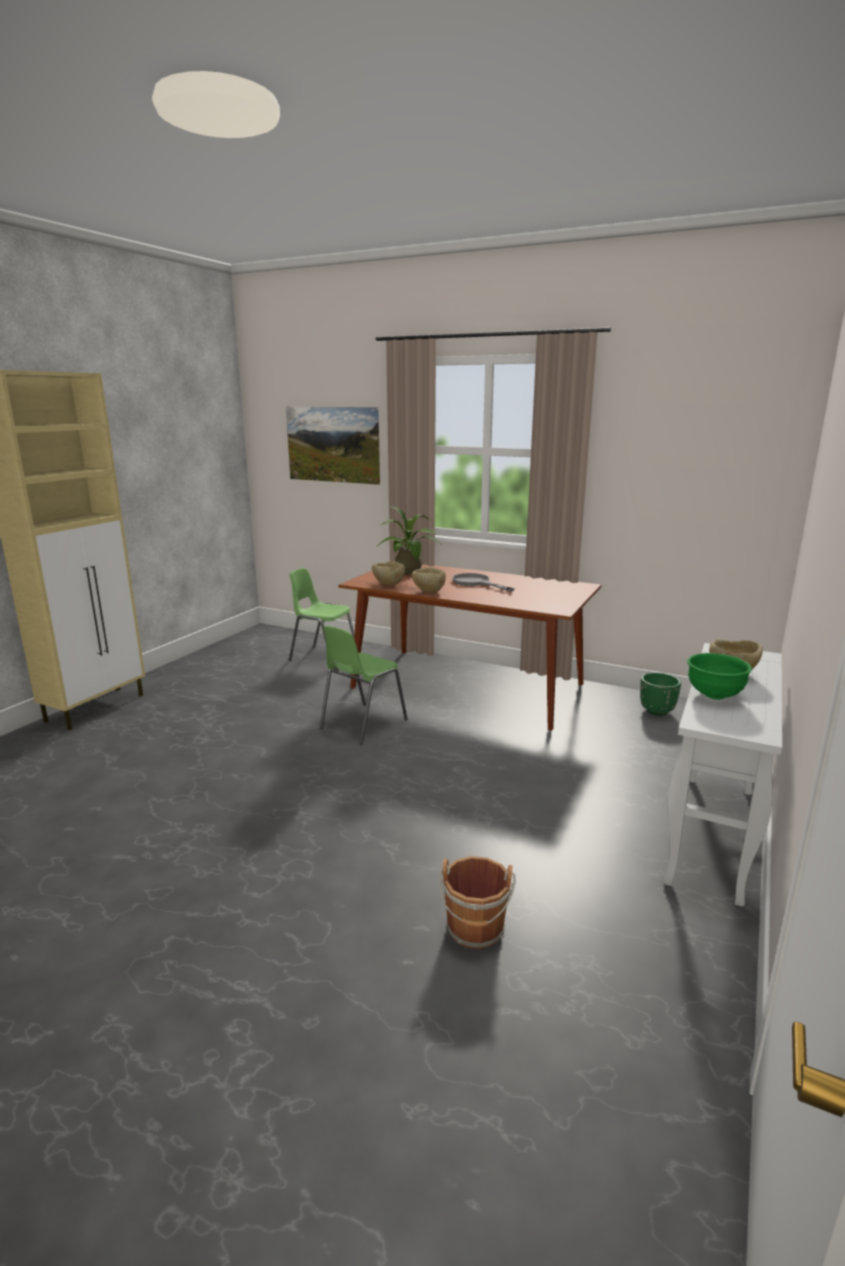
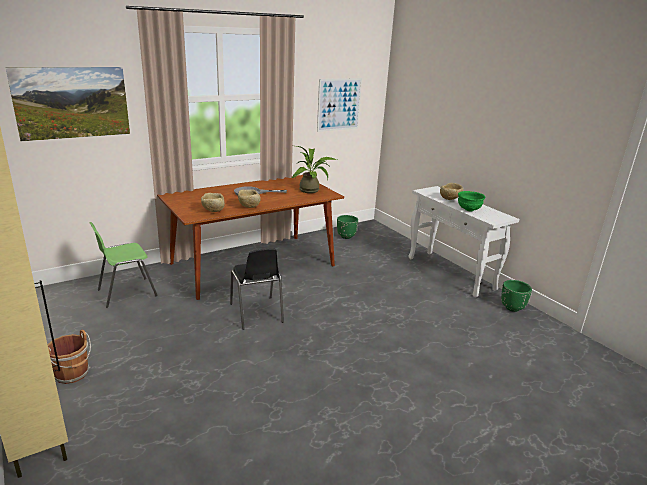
camera: 60 degrees left, 5 degrees up
(362, 724) = (256, 313): green chair -> black chair
(410, 572) = (196, 199): potted plant -> potted plant (312, 190)
(475, 930) = (479, 351): brown bucket -> brown bucket (73, 374)
(691, 478) = (339, 104): none -> picture
(699, 945) = (512, 308): none -> green planter

